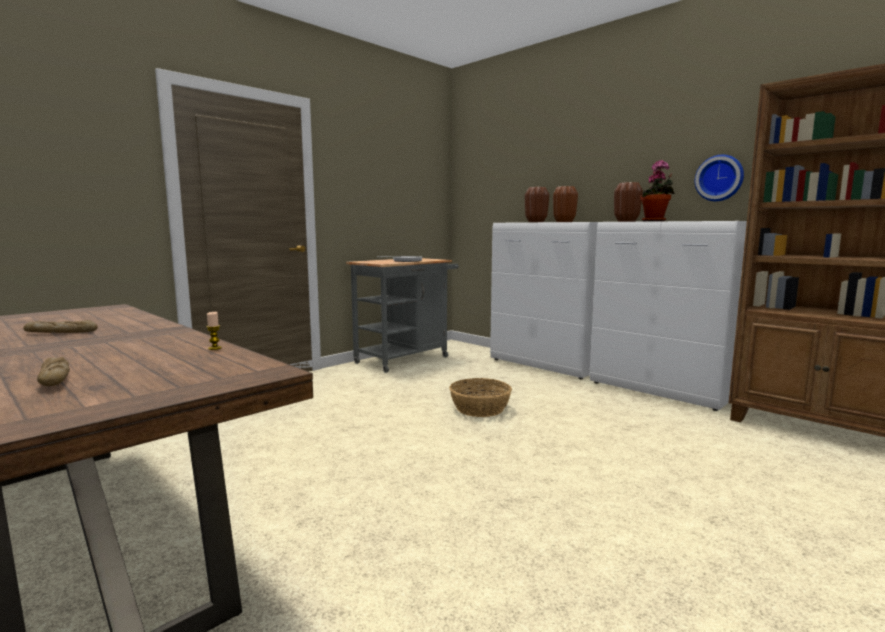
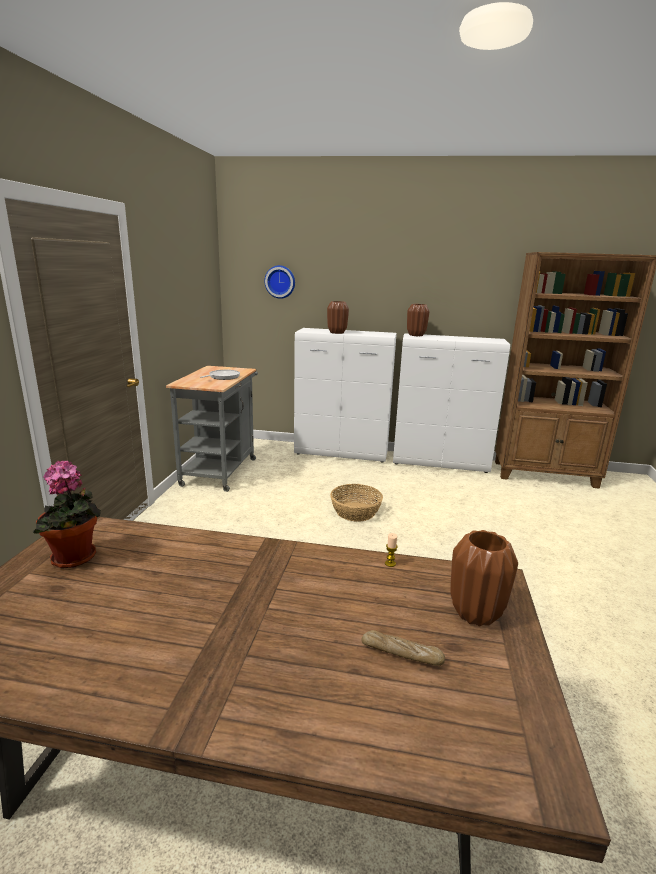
camera: 35 degrees left, 10 degrees up
(61, 332) = (182, 590): bread -> none
(564, 222) = (360, 332): brown vase -> brown vase (476, 613)
(655, 221) = (445, 338): potted plant -> potted plant (76, 559)
(719, 178) = (481, 305): wall clock -> wall clock (280, 282)

